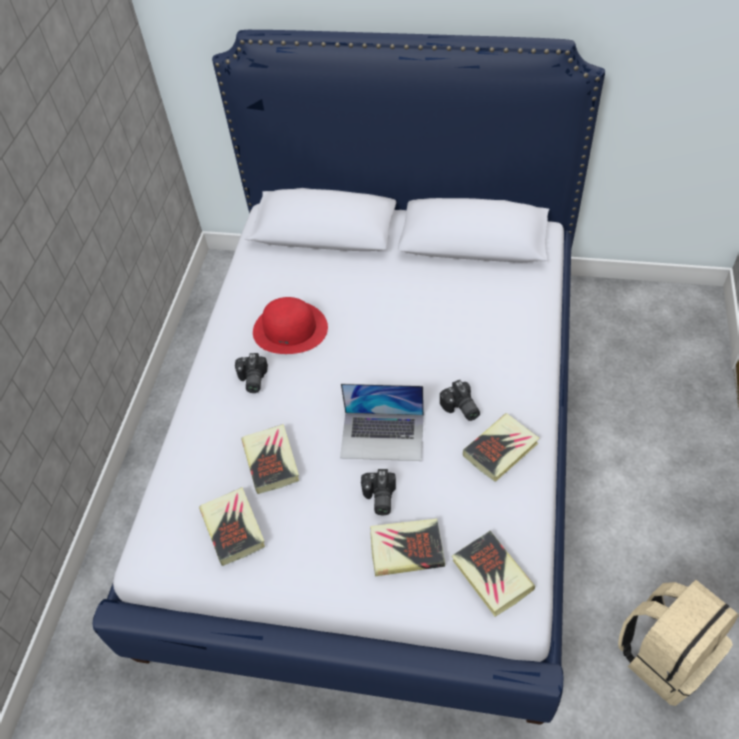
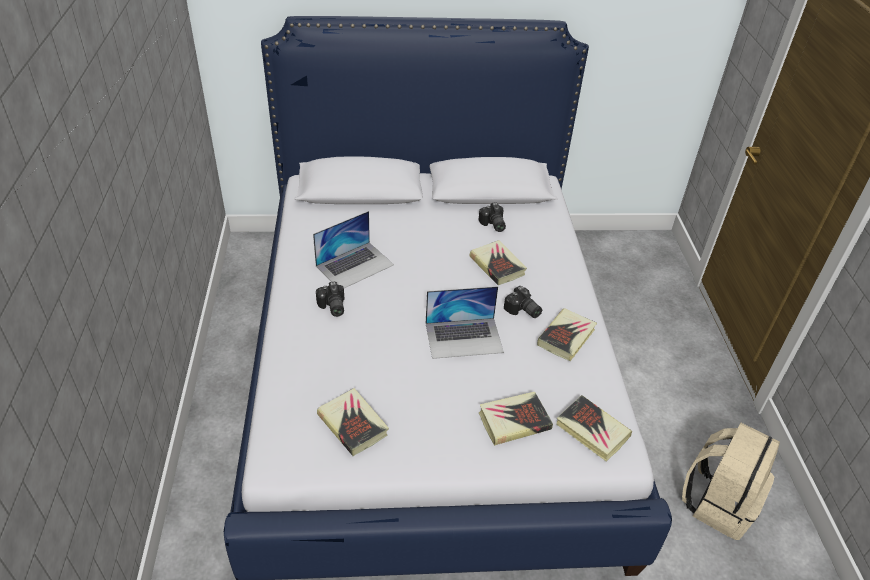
camera: 20 degrees left, 10 degrees down
(271, 461) = (371, 367): book -> book (497, 265)
(290, 329) = (355, 265): red hat -> laptop
(378, 498) = (476, 385): camera -> camera (492, 225)

